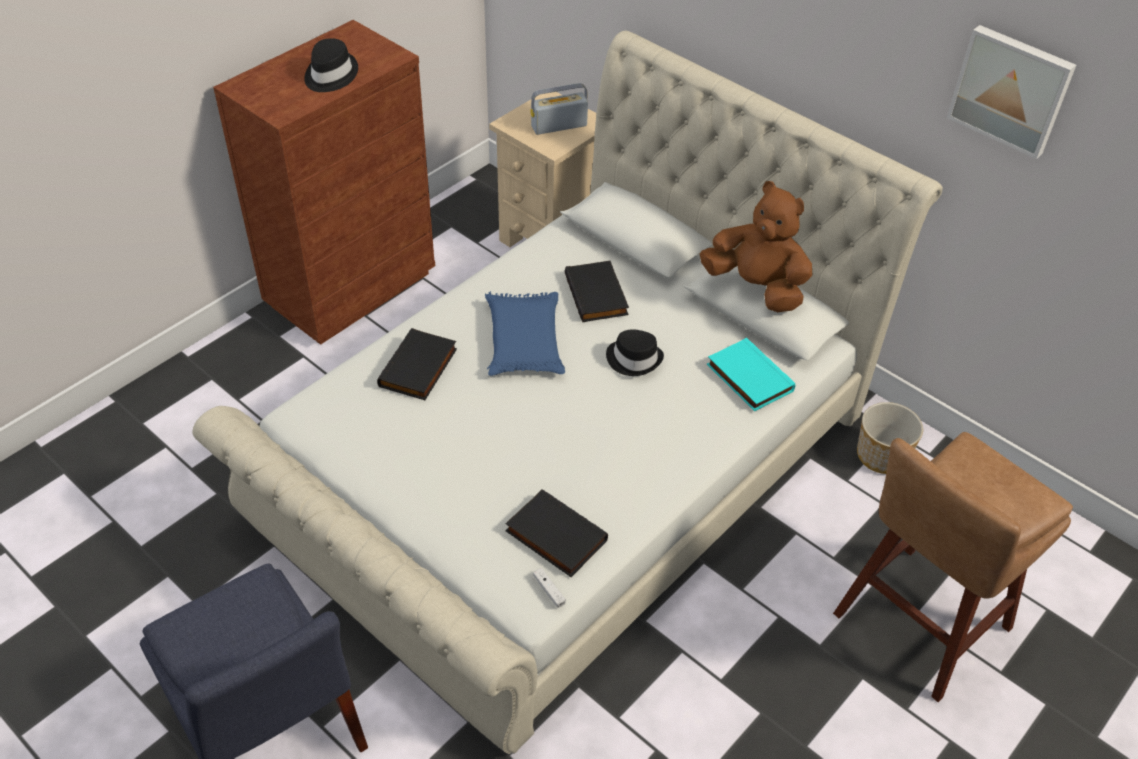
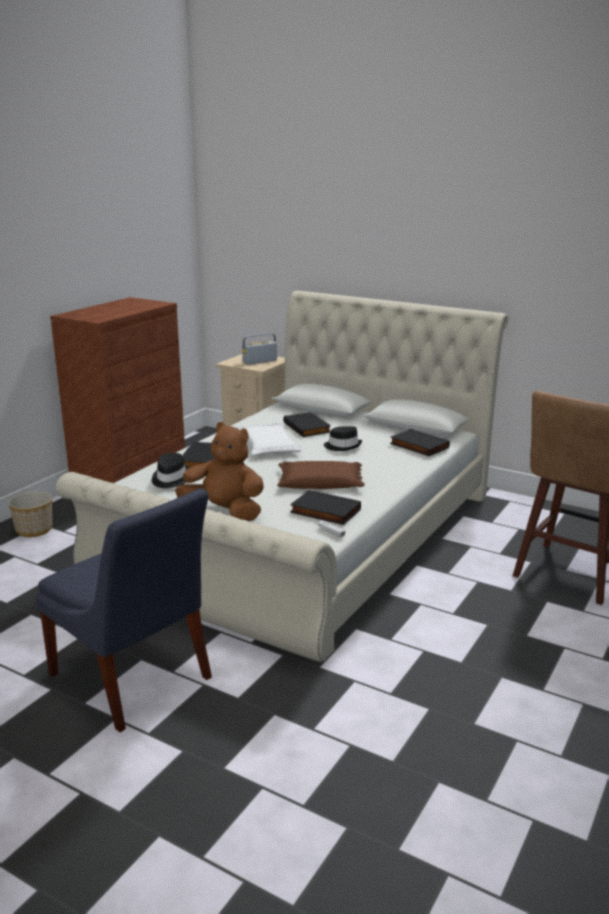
camera: 10 degrees left, 25 degrees down
(330, 75) = (124, 309): black hat -> black hat (170, 479)
(523, 340) = (268, 445): blue pillow -> white pillow
(572, 453) = (320, 481): none -> brown pillow
(747, 378) = (418, 446): turquoise book -> black book
(756, 287) = (408, 404): brown plush toy -> brown plush toy (224, 512)
(881, 455) = (507, 510): planter -> planter (34, 529)
(1011, 90) = (535, 244): picture -> none

